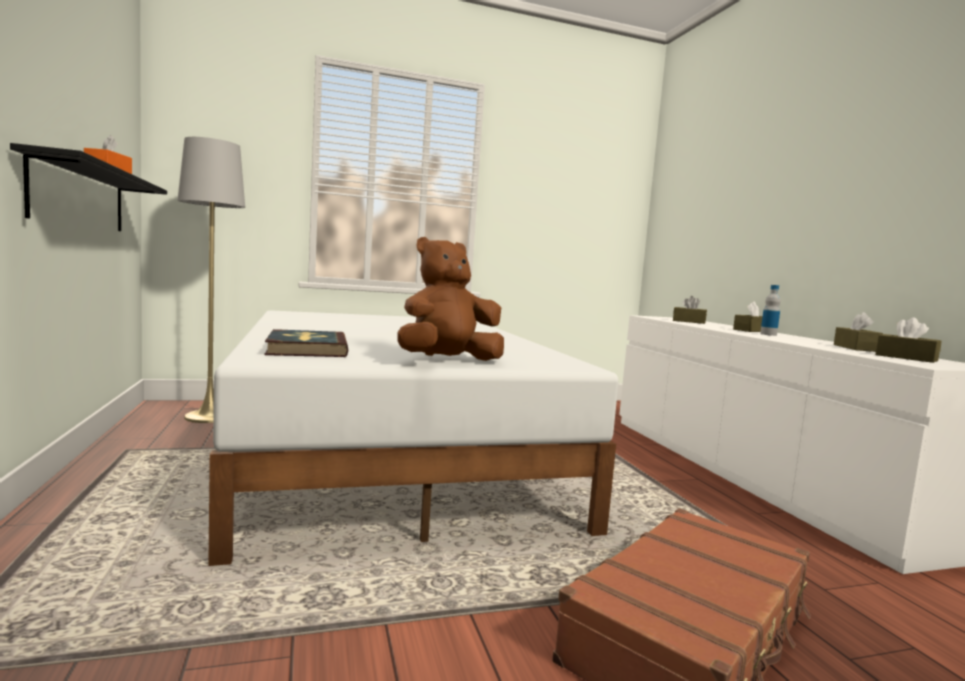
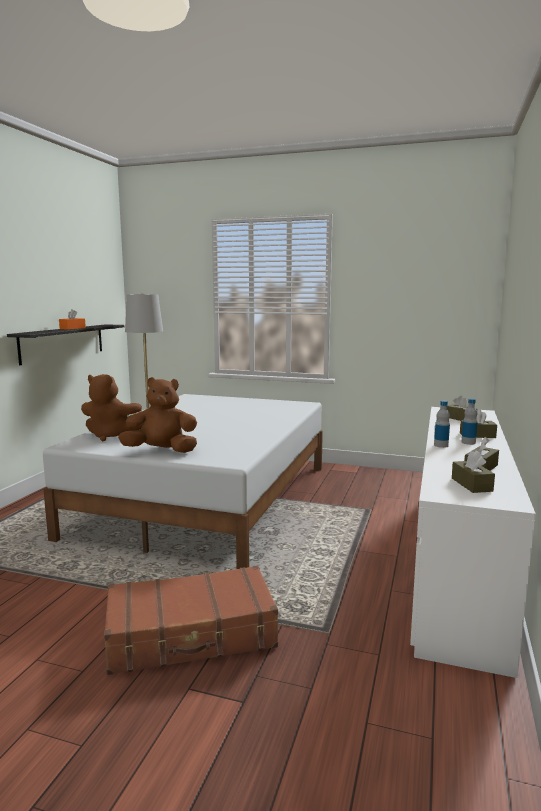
camera: 35 degrees right, 5 degrees up
(307, 349) = (112, 436): book -> brown plush toy
(761, 336) = (441, 445): none -> bottle

